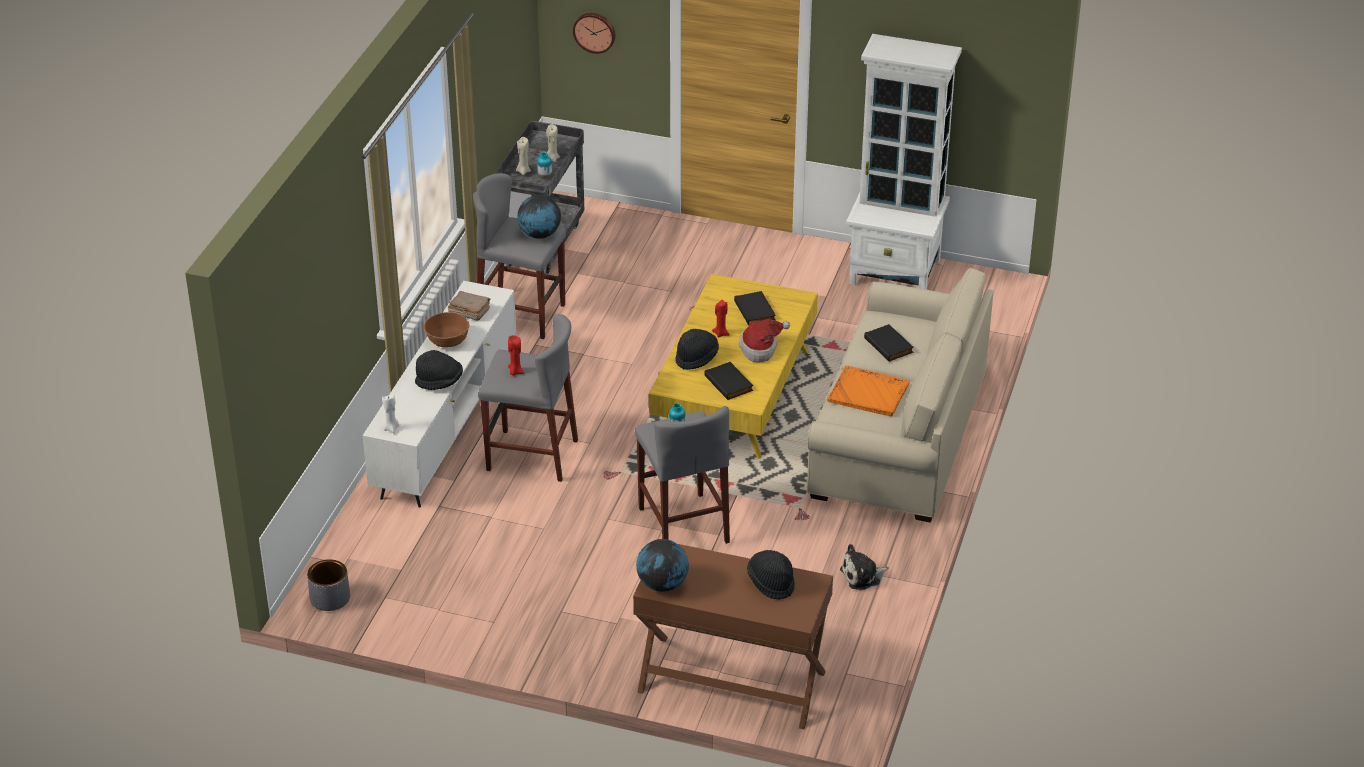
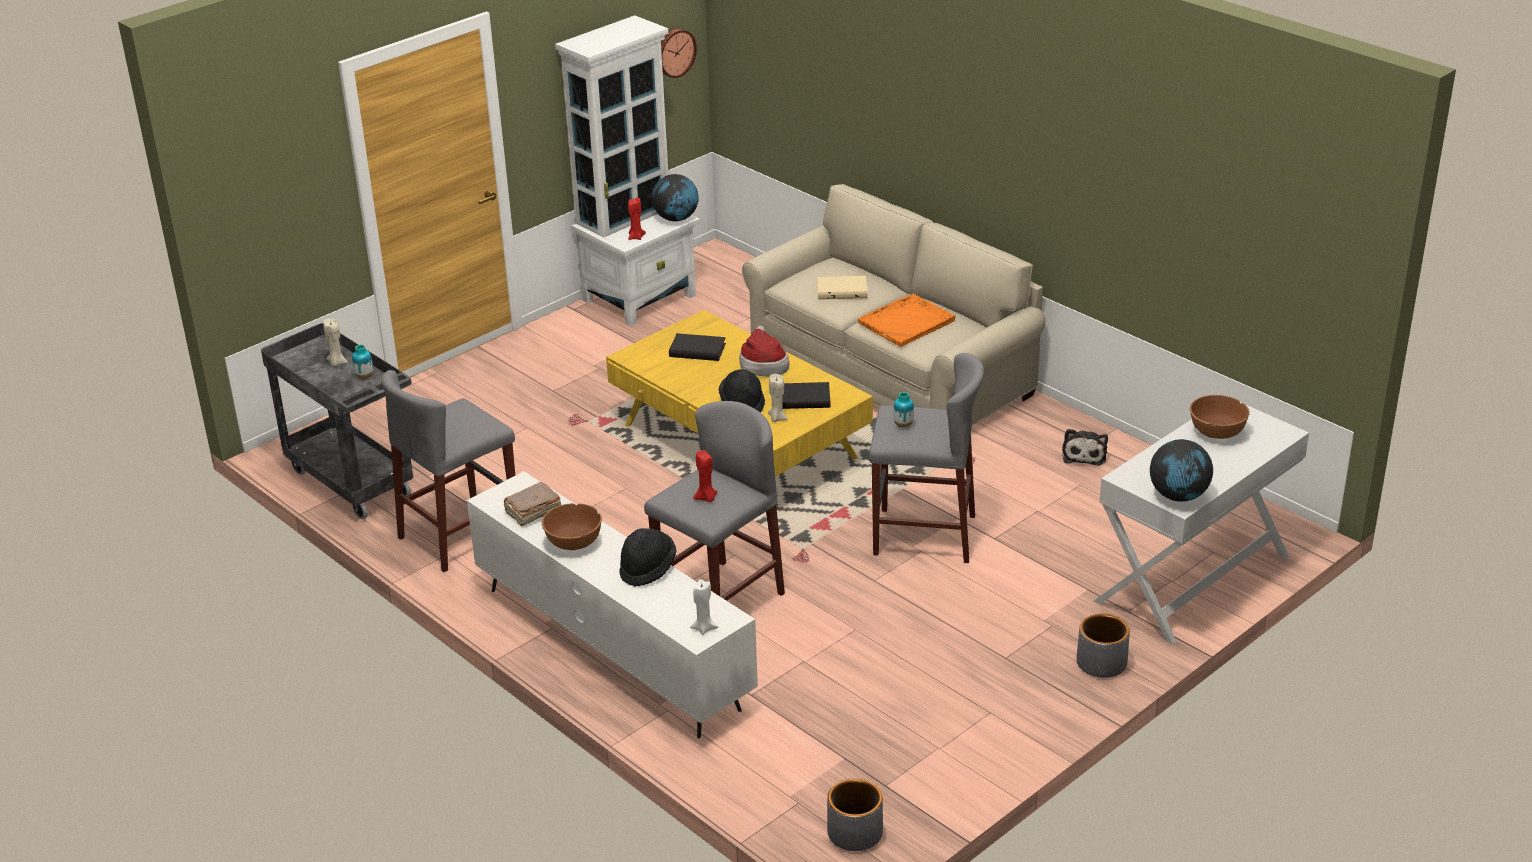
camera: 60 degrees left, 5 degrees down
(523, 171) = (337, 387): beige candle -> beige candle (777, 418)
(539, 235) = (464, 414): globe -> globe (676, 219)
(587, 661) = (1102, 663): none -> grey planter
(595, 32) = (270, 205): wall clock -> wall clock (674, 52)
(721, 333) = (715, 379): red candle -> red candle (636, 237)
(731, 682) = (1193, 579): brown console table -> white console table
(771, 583) = (1217, 432): black hat -> brown bowl
(889, 345) = (842, 290): black book -> beige book

